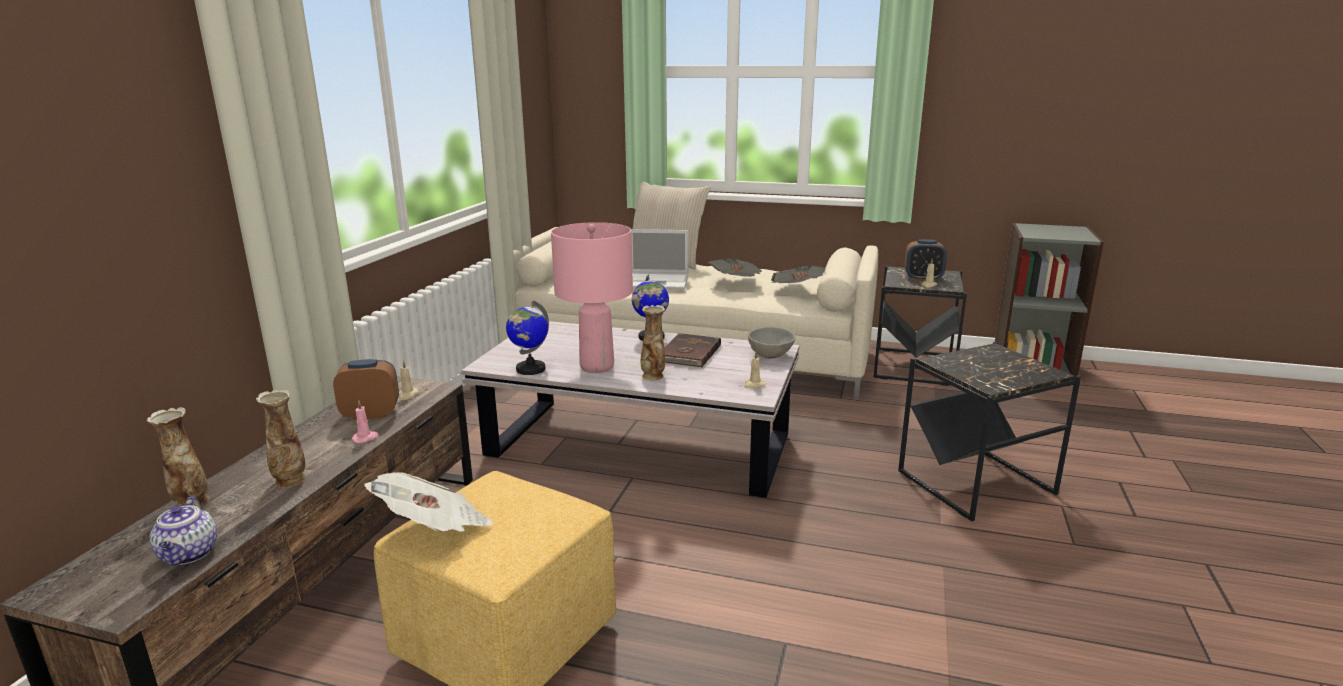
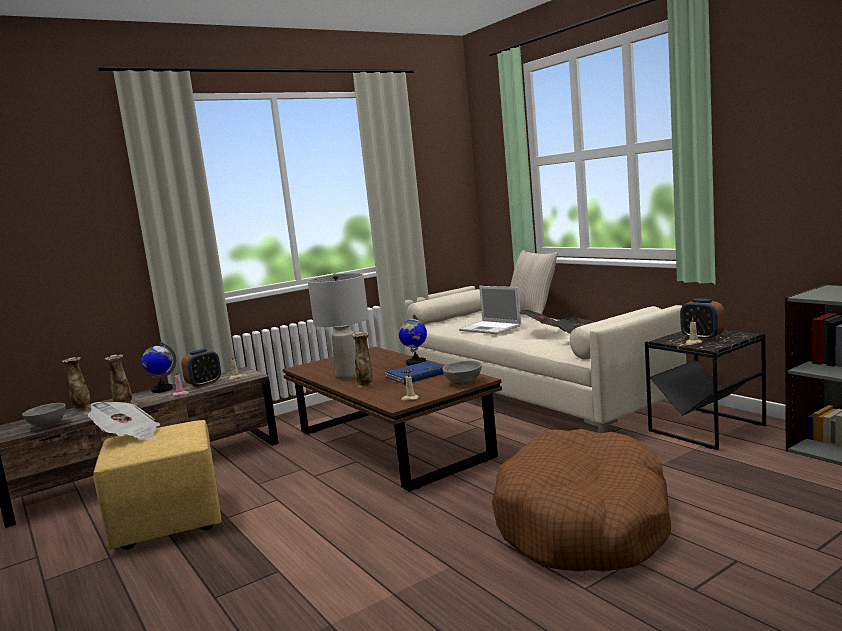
camera: 40 degrees right, 10 degrees down
(189, 554) = (47, 426): teapot -> grey bowl
(371, 414) = (204, 384): alarm clock -> alarm clock turned 105 degrees clockwise
(530, 369) = (313, 373): globe -> globe (162, 389)
(596, 366) = (348, 376): pink table lamp -> grey table lamp
(639, 447) = (390, 445): white coffee table -> brown coffee table
(688, 353) = (415, 375): brown book -> blue book
(974, 483) = (584, 523): black side table -> brown dog bed

